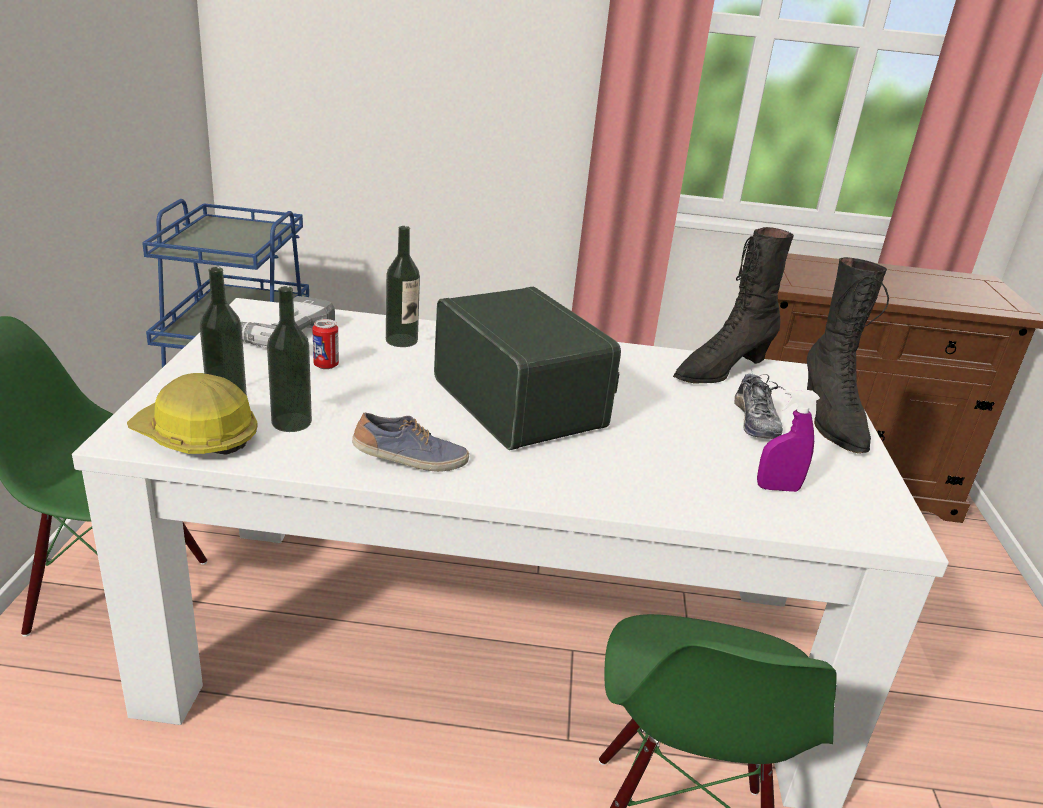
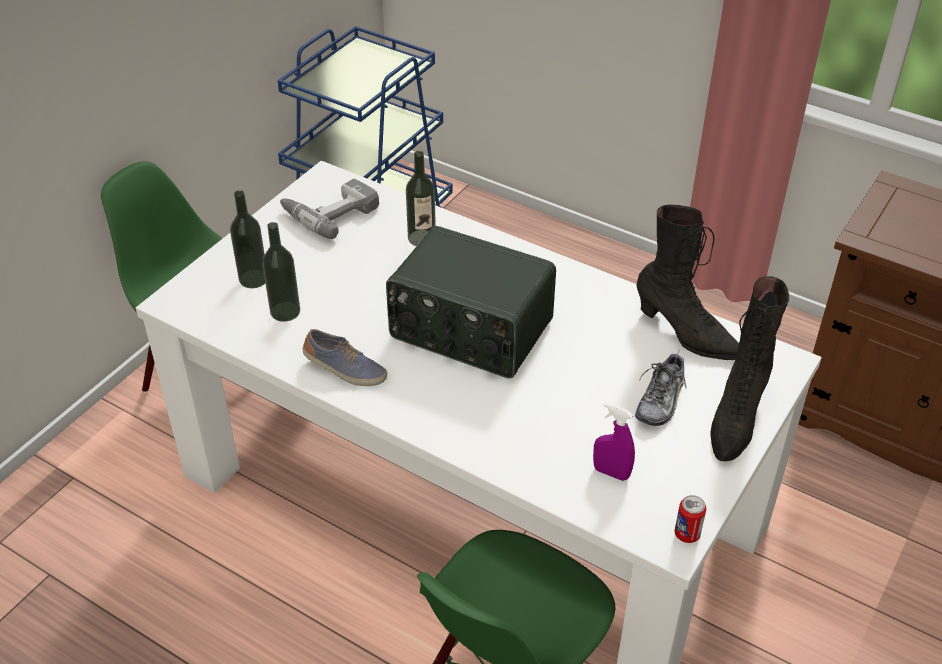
camera: 30 degrees right, 15 degrees up
(196, 437) = (216, 311): hard hat -> none
(326, 365) = (344, 256): can -> can (687, 534)
(521, 402) = (470, 331): radio -> radio turned 120 degrees clockwise
(720, 371) = (685, 334): black boot -> black boot turned 135 degrees counterclockwise

